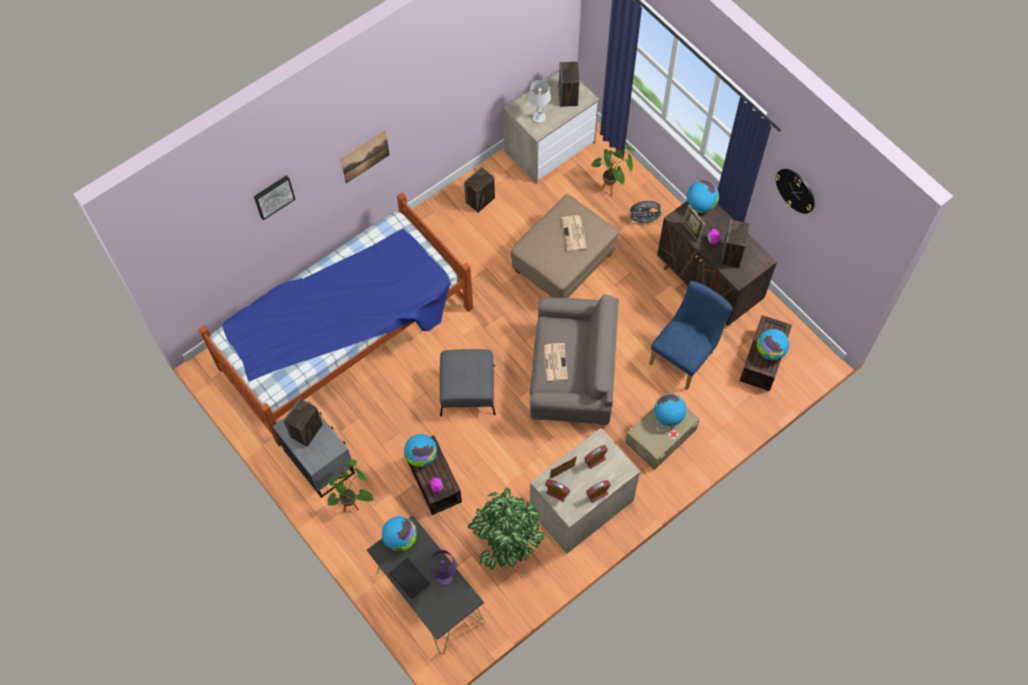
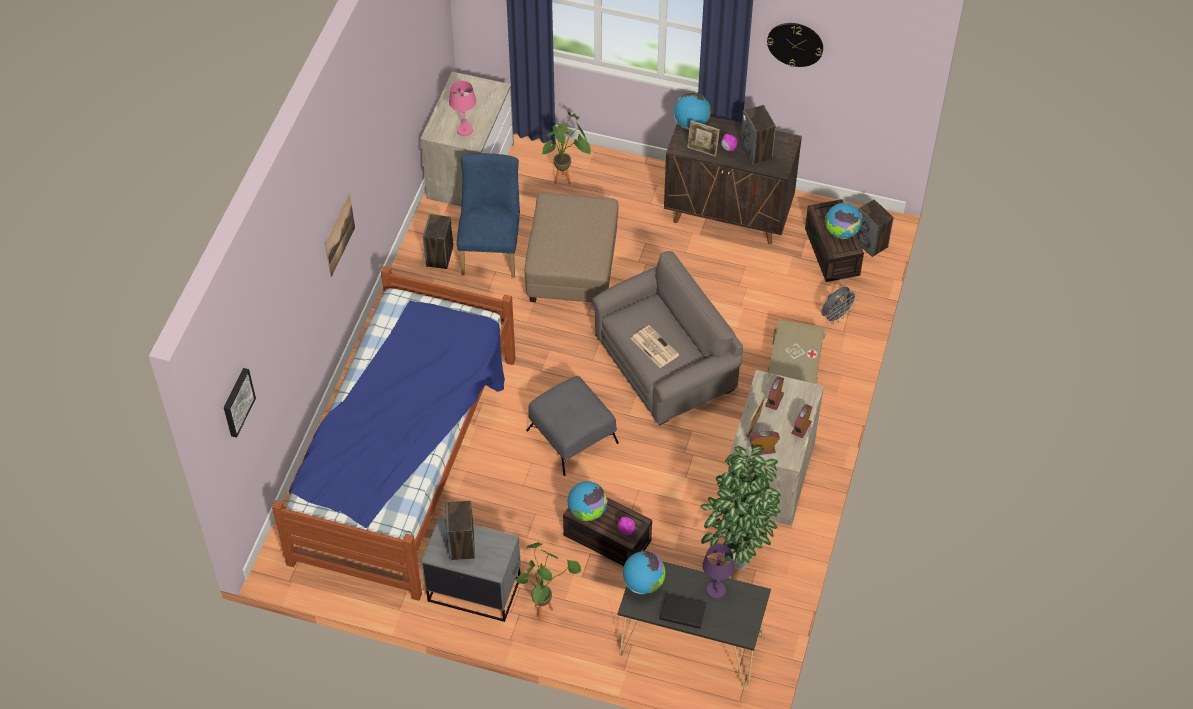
camera: 35 degrees left, 10 degrees down
(273, 196) = (287, 309): picture -> picture (237, 402)
(539, 118) = (465, 130): white table lamp -> pink table lamp
(568, 96) = (478, 96): speaker -> speaker (870, 243)
(574, 233) = (578, 222): newspaper -> none
(644, 220) = (620, 189): grey fan -> grey fan (836, 316)
(668, 416) = (794, 340): globe -> none
(685, 356) = (758, 288): blue chair -> blue chair (491, 250)

